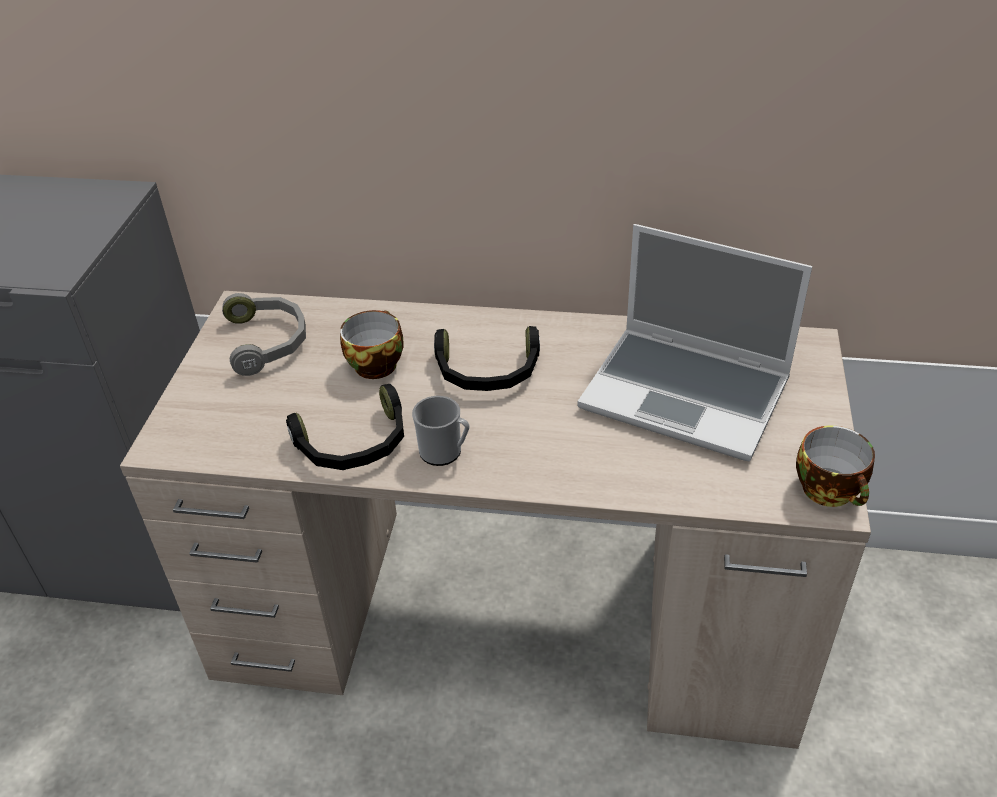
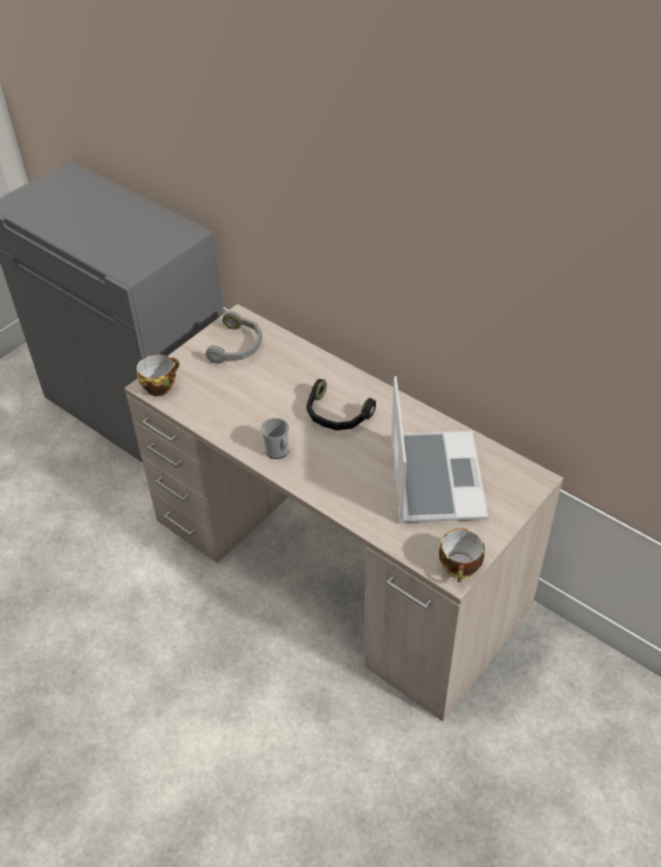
camera: 30 degrees right, 5 degrees up
(354, 445) = (238, 427): black headphones -> none
(375, 363) = (282, 383): cup -> cup (160, 385)
(688, 394) = (434, 477): laptop -> laptop turned 150 degrees counterclockwise

